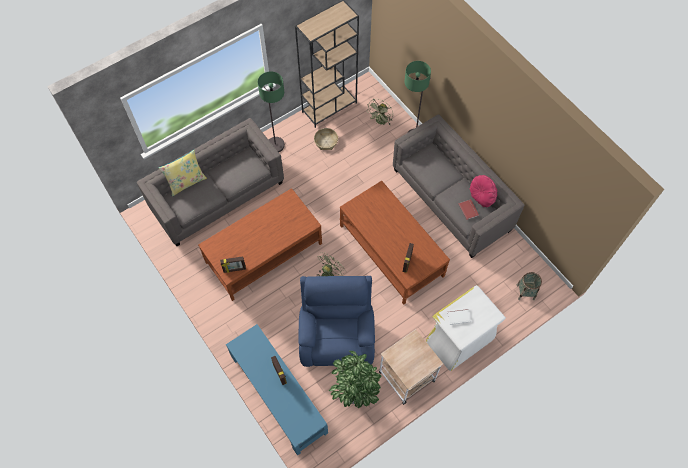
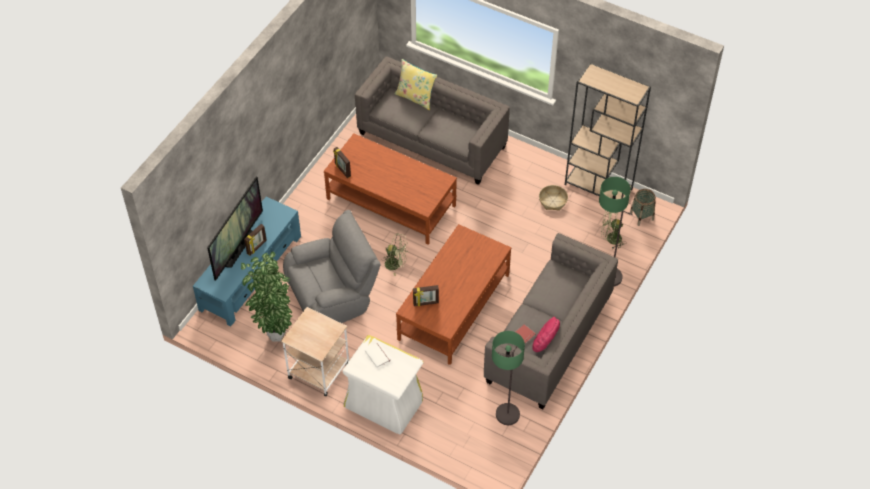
camera: 65 degrees right, 10 degrees down
(273, 390) = (238, 248): none -> television
(278, 149) = (517, 165): green floor lamp -> green floor lamp (504, 420)
(337, 336) = (333, 296): blue armchair -> grey armchair
(525, 292) = (473, 448): basket -> basket (641, 216)

